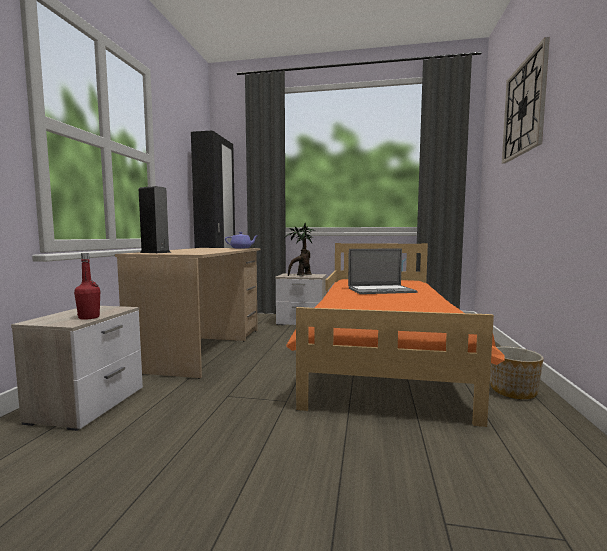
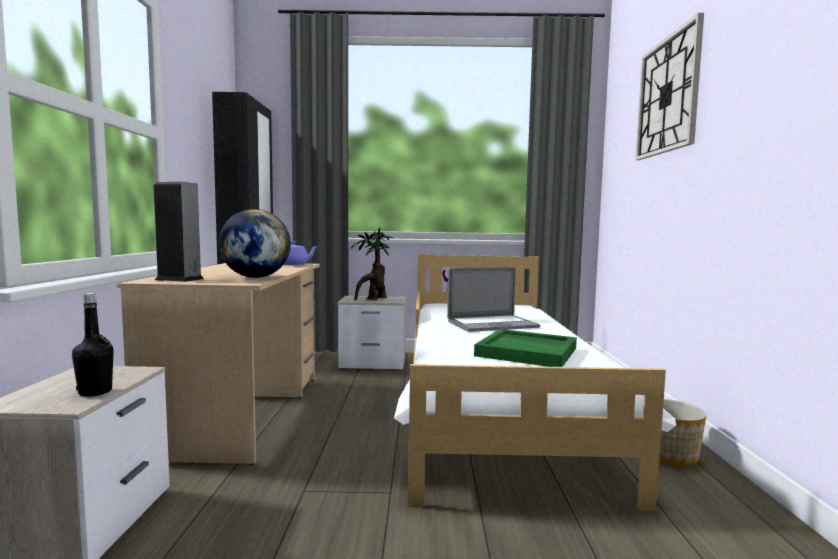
camera: 10 degrees left, 0 degrees up
(89, 317) = (95, 392): red bottle -> black bottle
(205, 252) = (256, 277): none -> globe
(382, 353) = (495, 408): orange bed -> white bed
(397, 306) = (528, 352): none -> green tray

